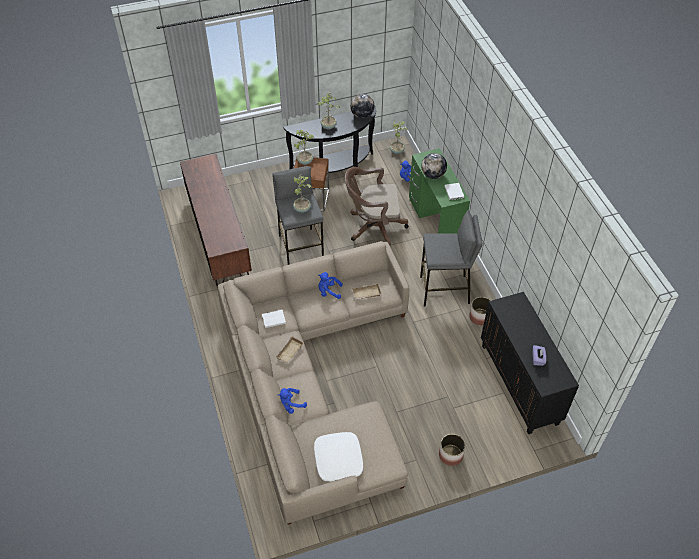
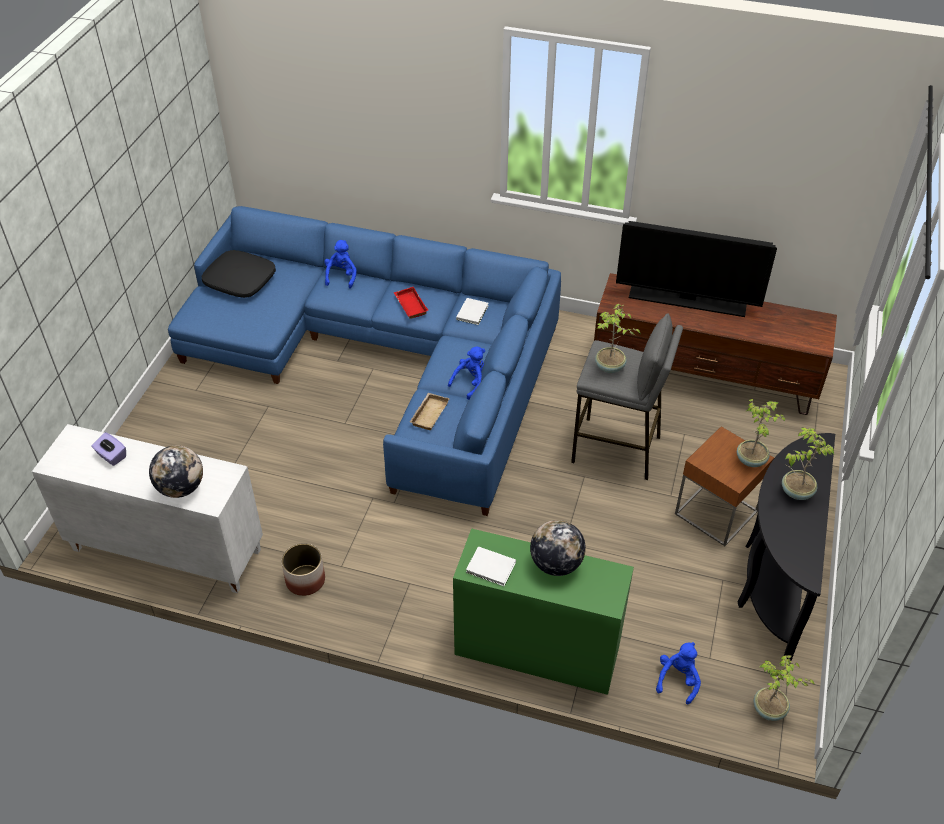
camera: 125 degrees right, 5 degrees down
(210, 217) = (687, 301): none -> television
(290, 352) = (409, 305): beige tray -> red tray
(313, 381) = (384, 358): beige sofa -> blue sofa
(338, 459) = (240, 280): white pillow -> black pillow
(362, 115) = (801, 557): globe -> globe (181, 488)
(373, 227) = (591, 556): brown office chair -> none
(445, 290) = (389, 569): grey stool -> none
(451, 455) = (165, 421): planter -> none
(520, 384) = (165, 550): black cabinet -> white cabinet

